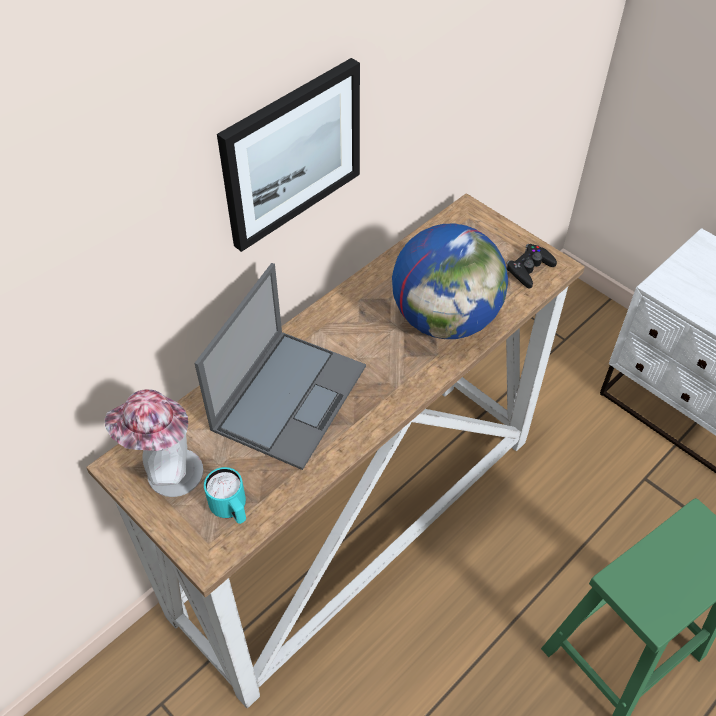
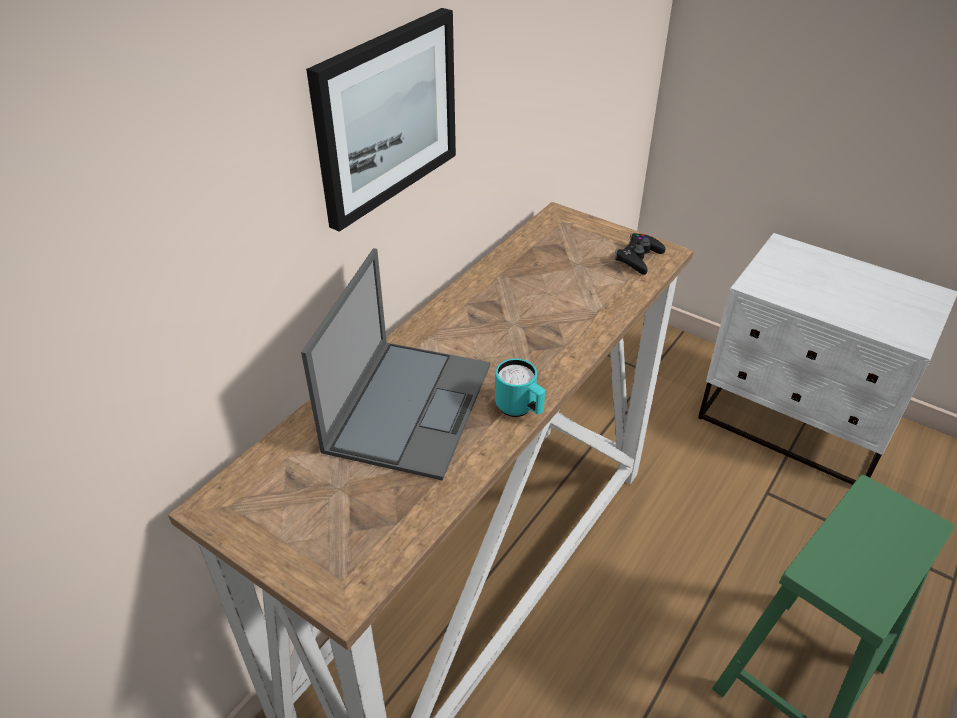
camera: 10 degrees left, 10 degrees down
(167, 473) = (274, 507): hat -> none
(231, 510) = (363, 537): turquoise mug -> turquoise mug (520, 409)
(445, 319) = (565, 311): globe -> none

